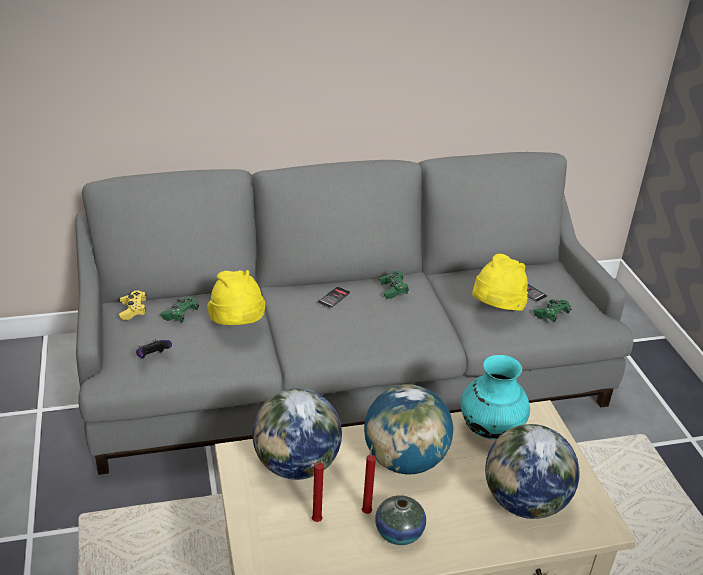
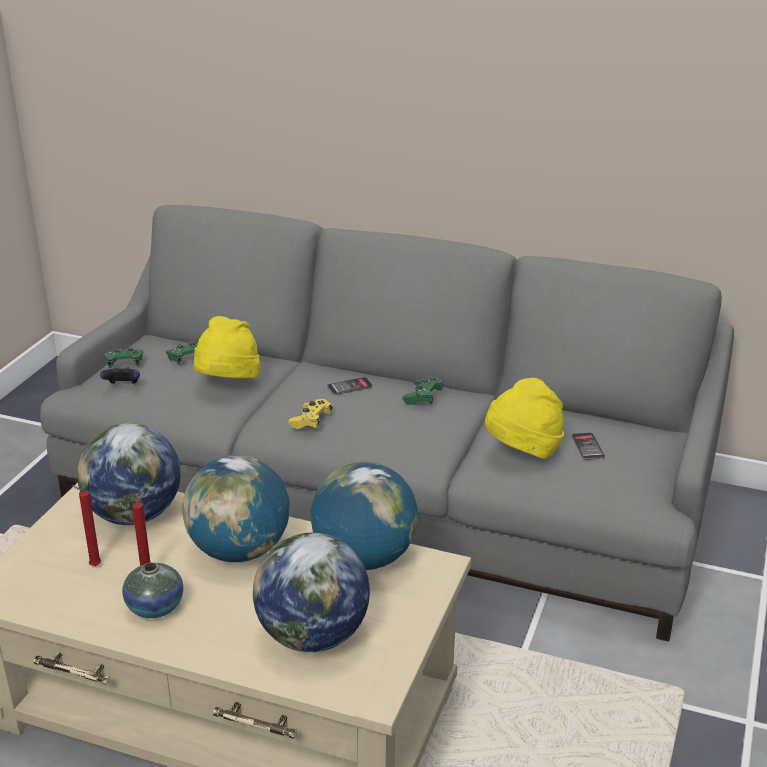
camera: 35 degrees right, 5 degrees down
(133, 310) = (153, 344): yellow game controller -> yellow game controller (311, 421)
(490, 429) = (364, 558): turquoise vase -> globe
(551, 315) = (586, 478): green game controller -> green game controller (125, 364)

